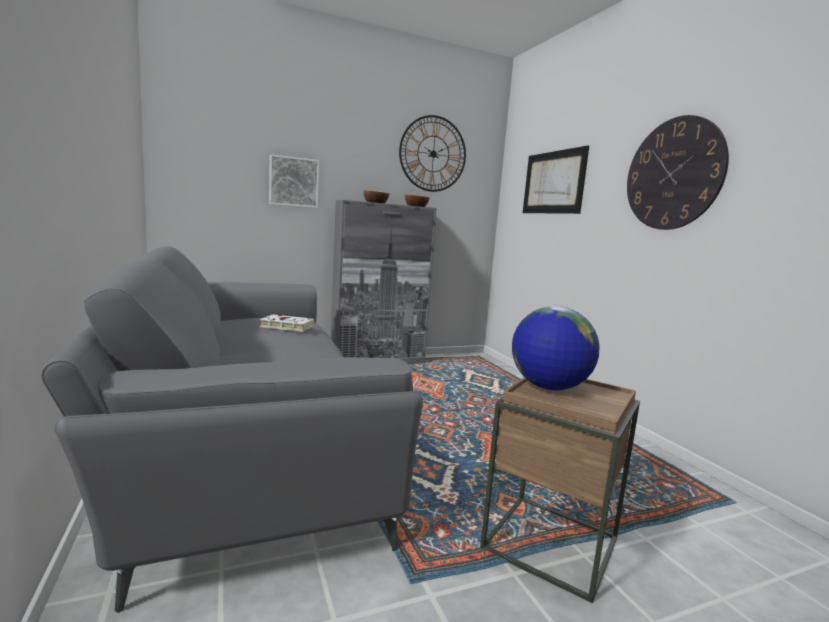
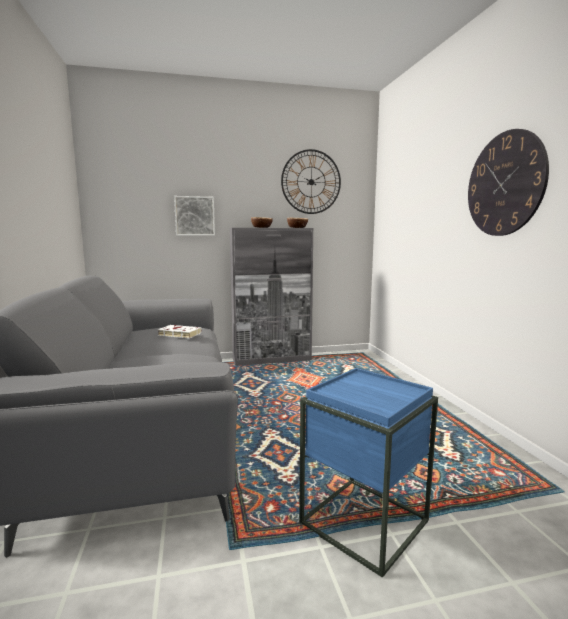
camera: 10 degrees right, 0 degrees up
(548, 387) = (353, 385): globe -> none
(550, 543) = (363, 522): brown side table -> blue side table
(553, 182) = (412, 198): picture -> none

